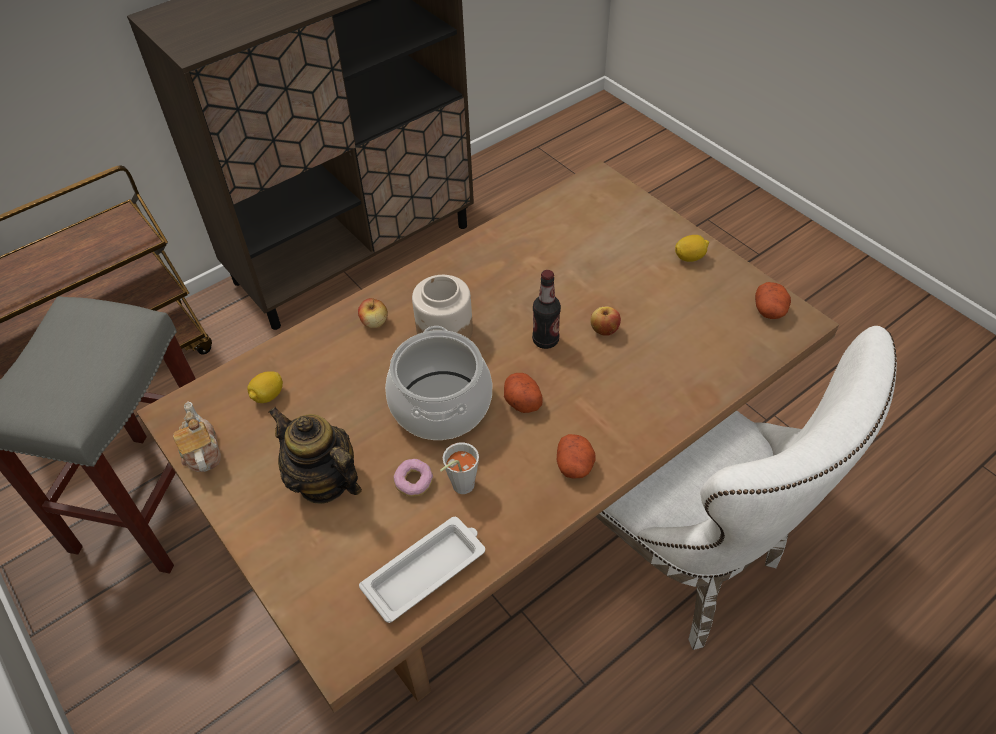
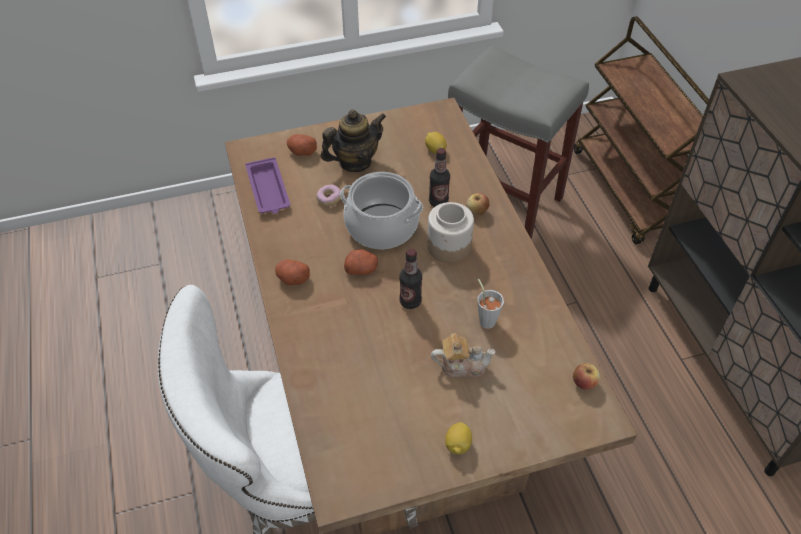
camera: 110 degrees right, 0 degrees up
(201, 452) = (406, 118): teapot -> teapot (461, 365)
(372, 363) = (438, 202): none -> bottle
(426, 571) = (268, 190): white tray -> purple tray
(459, 487) = (312, 218): grey cup -> grey cup (485, 319)
(604, 330) = (402, 342): apple -> apple (584, 382)
(770, 310) = (362, 476): potato -> potato (301, 151)

